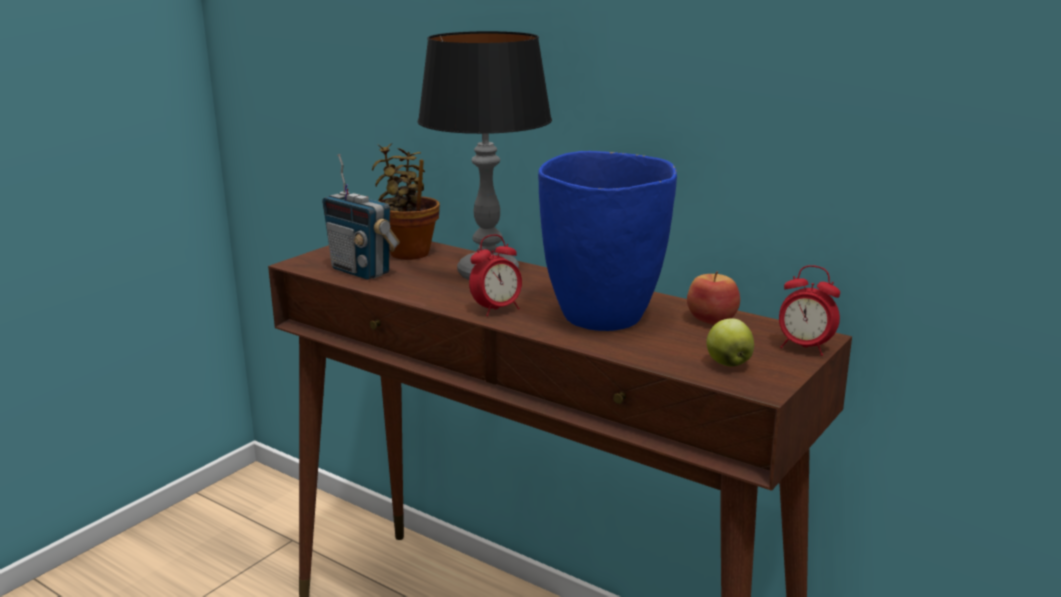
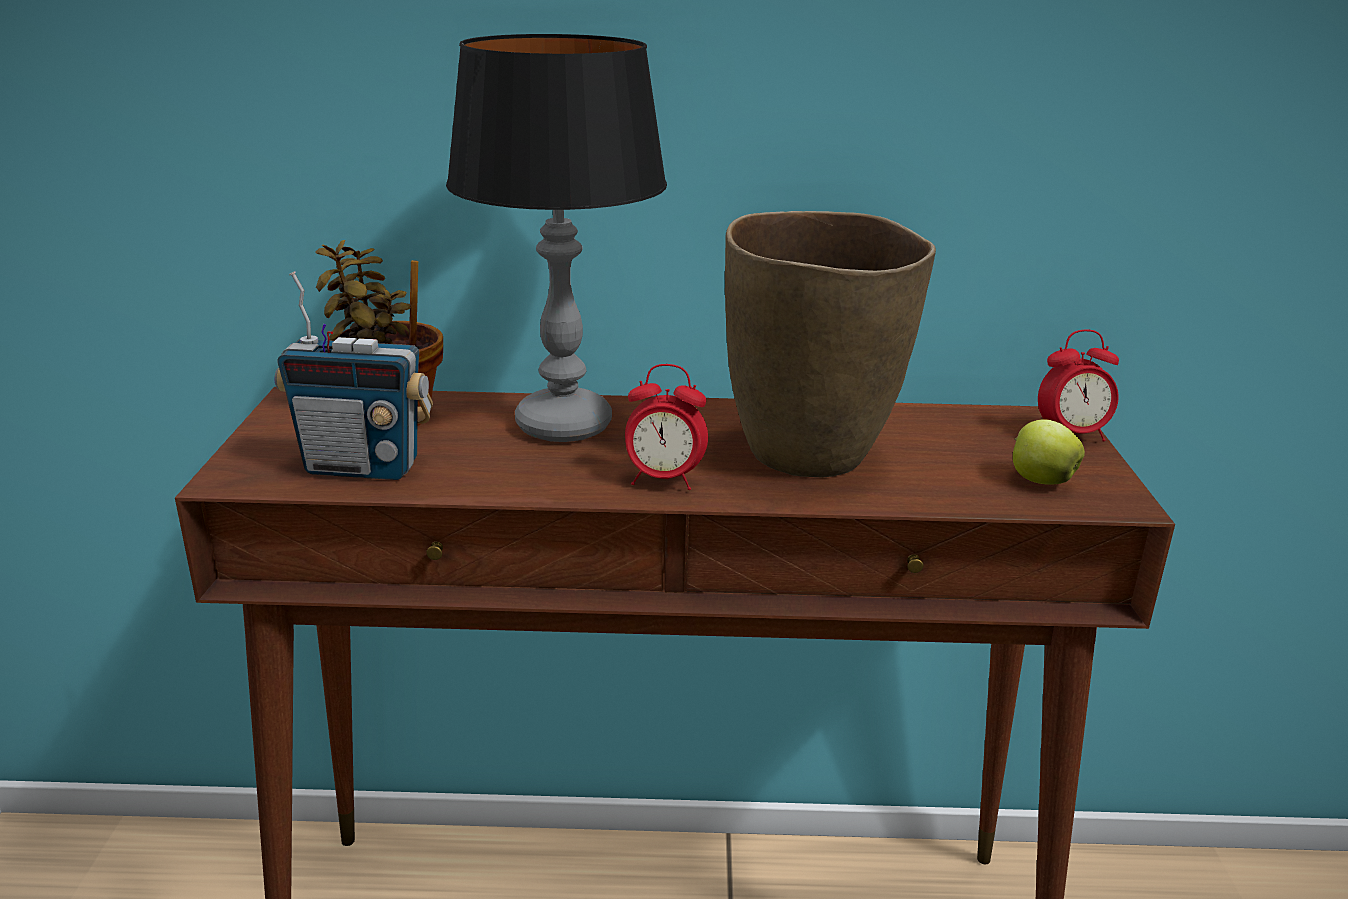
camera: 35 degrees left, 5 degrees up
(497, 310) = (664, 480): alarm clock -> alarm clock turned 75 degrees clockwise
(604, 317) = (811, 454): blue vase -> brown vase
(712, 319) = (928, 423): apple -> none

